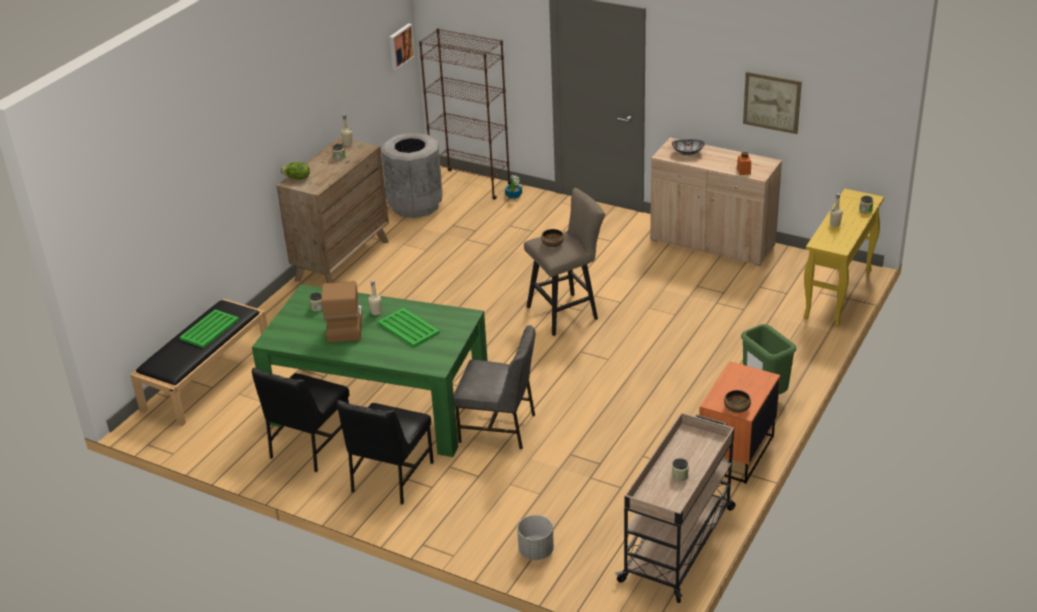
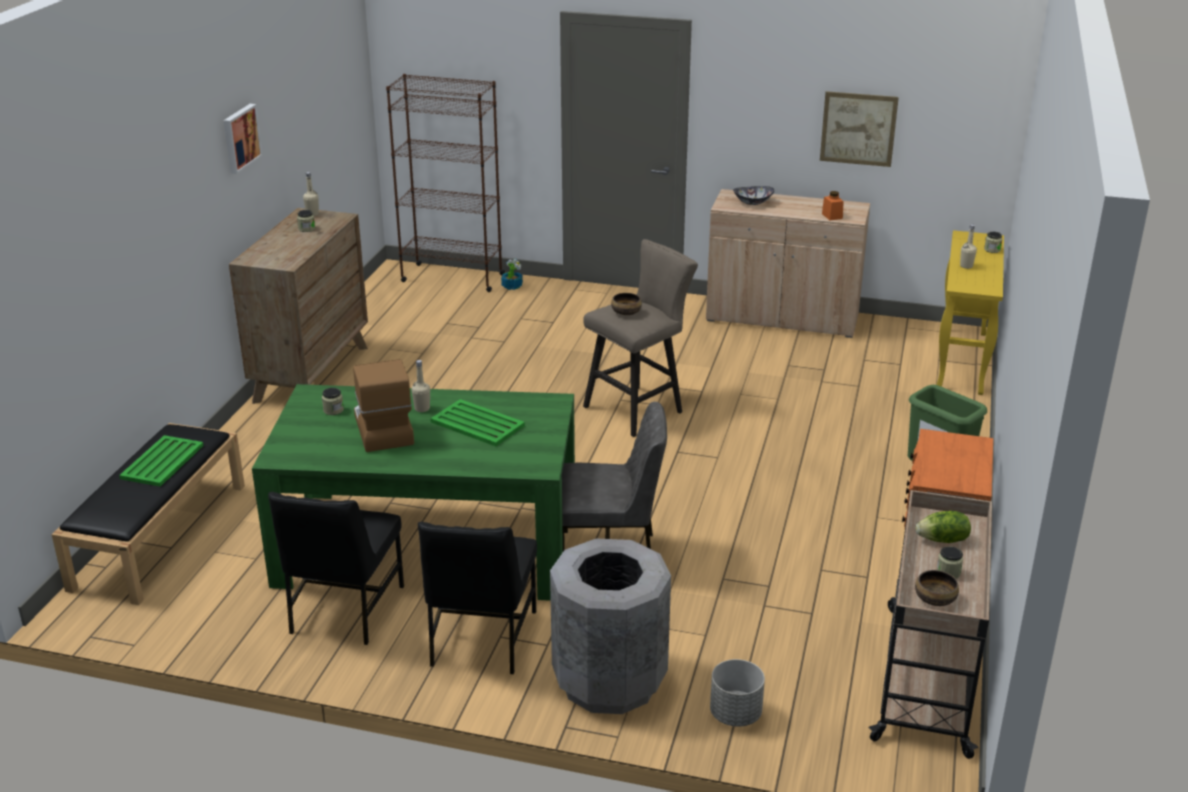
camera: 15 degrees left, 5 degrees down
(297, 178) = (256, 254): lettuce -> lettuce (943, 540)
(400, 46) = (357, 98): picture -> picture (240, 138)
(415, 205) = (388, 305): grey trash can -> grey trash can (609, 681)
(737, 407) = (963, 482): bowl -> bowl (935, 598)

